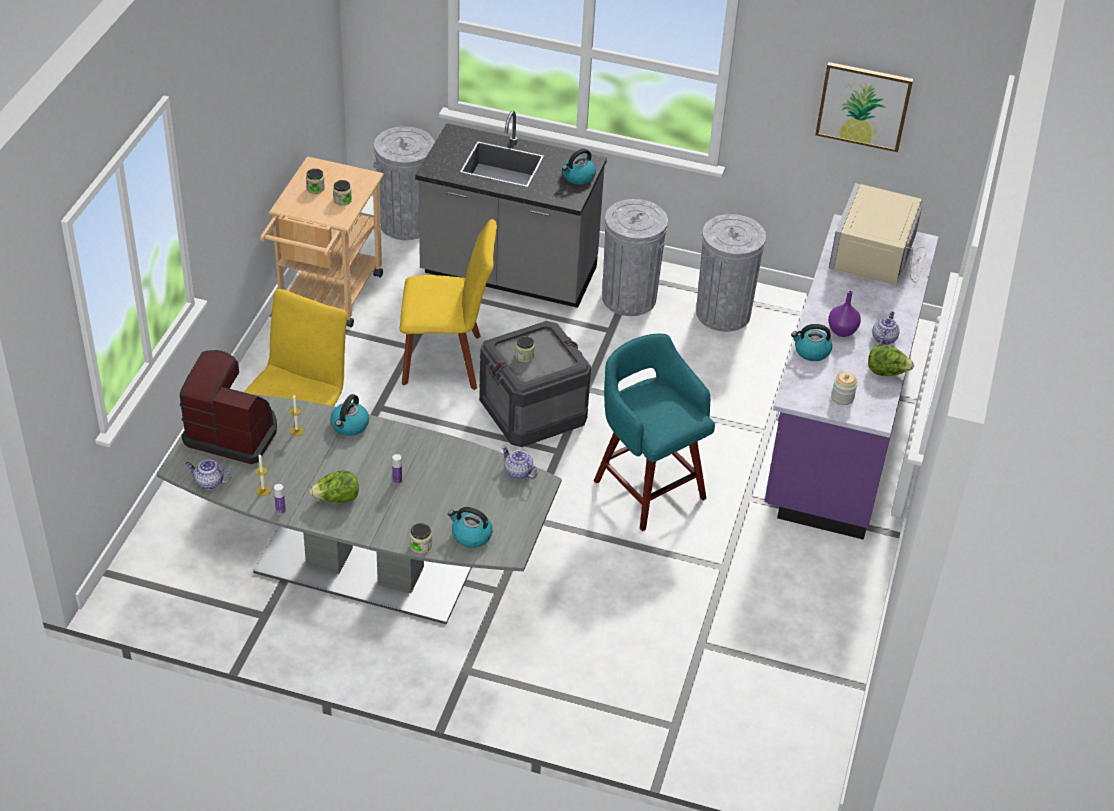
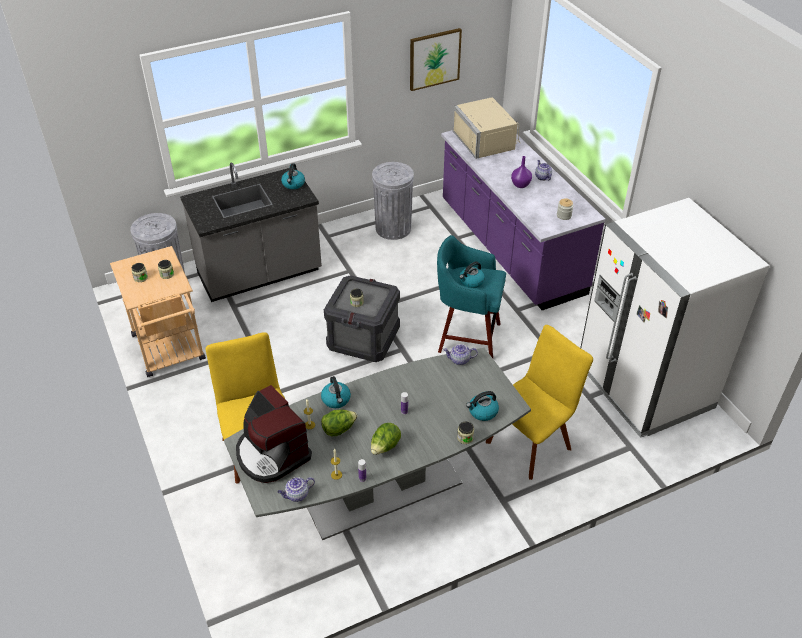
camera: 40 degrees left, 0 degrees up
(232, 432) = (271, 454): coffee machine -> coffee machine turned 105 degrees counterclockwise
(447, 360) = (283, 341): yellow chair -> yellow chair (531, 442)
(629, 298) = (338, 248): grey trash can -> none
(782, 682) = (644, 387): none -> white fridge
(811, 351) = (521, 203): kettle -> kettle (471, 282)
(886, 372) = (565, 192): lettuce -> lettuce (339, 429)

